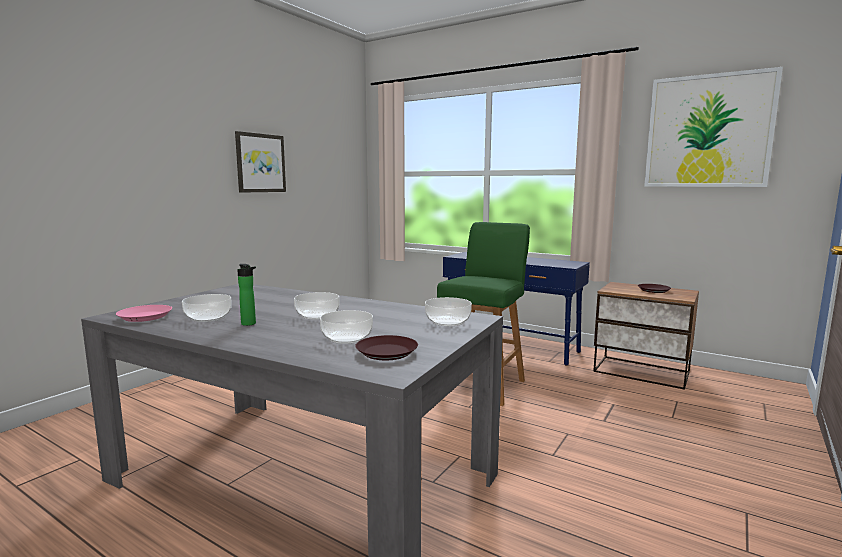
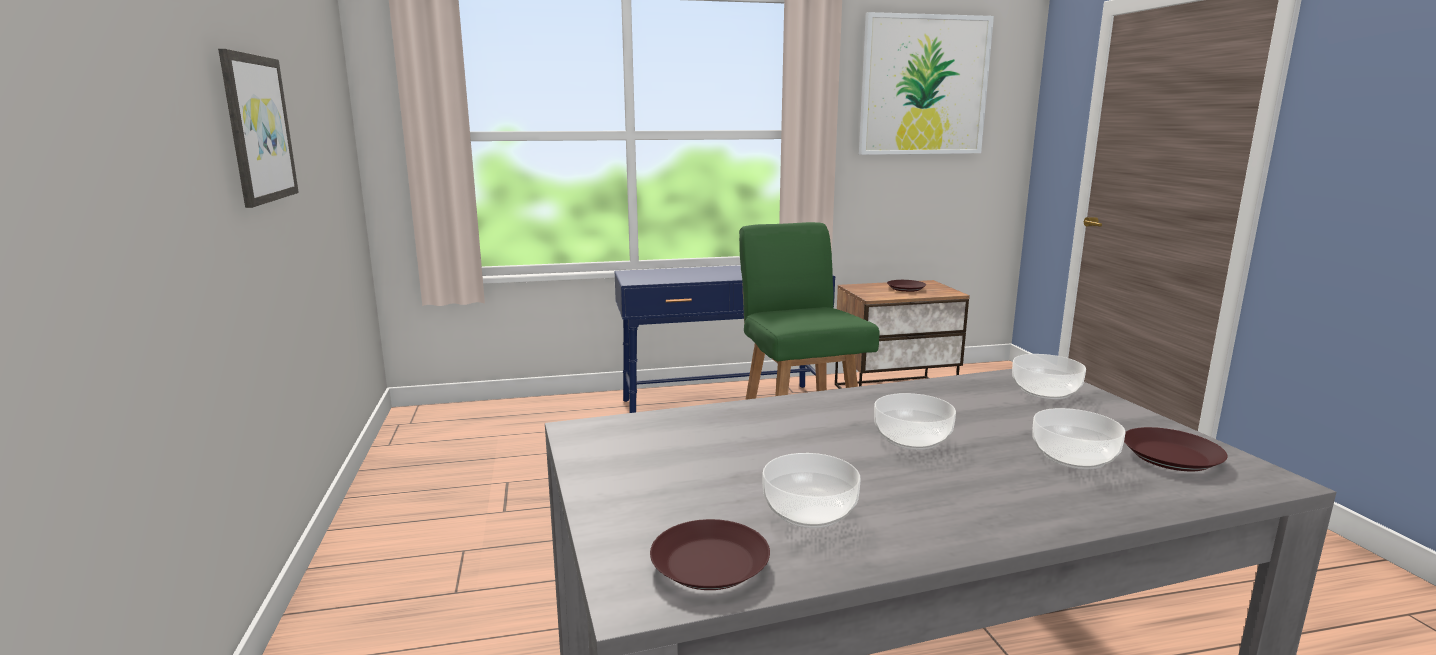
camera: 45 degrees left, 5 degrees up
(145, 317) = (711, 564): pink plate -> brown plate
(250, 324) = (908, 491): bottle -> none

